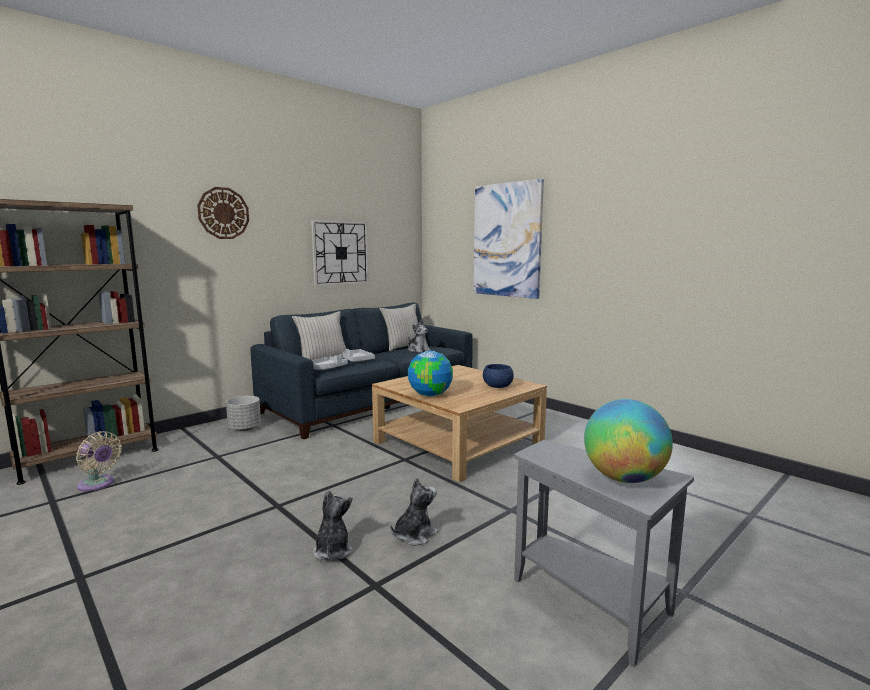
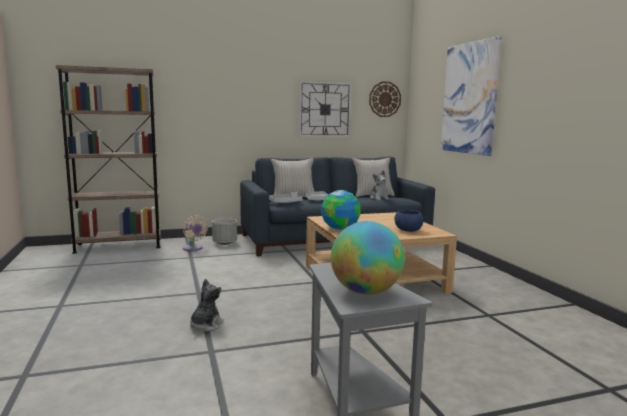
camera: 25 degrees right, 0 degrees up
(98, 484) = (110, 261): beige fan -> beige fan (193, 248)
(223, 213) = (227, 75): wall clock -> wall clock (384, 99)
(414, 535) = (269, 330): plush toy -> none

